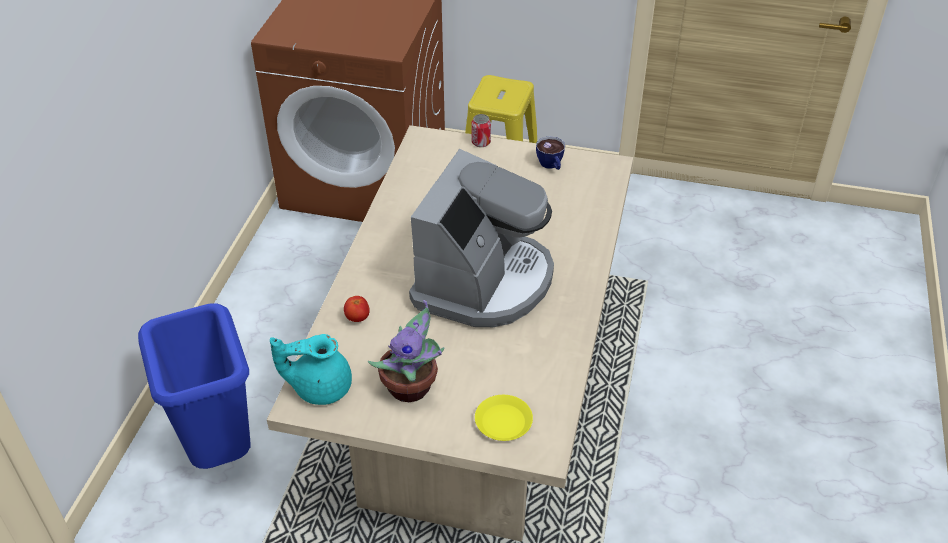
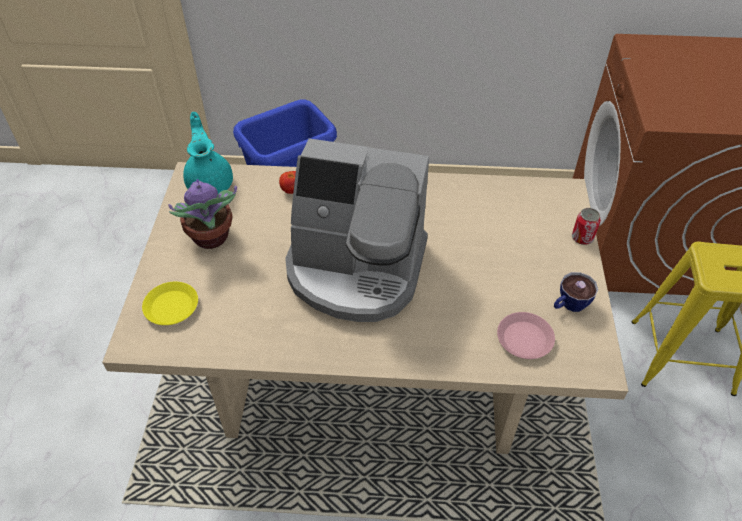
camera: 80 degrees right, 5 degrees up
(580, 195) = (524, 339): none -> pink plate

